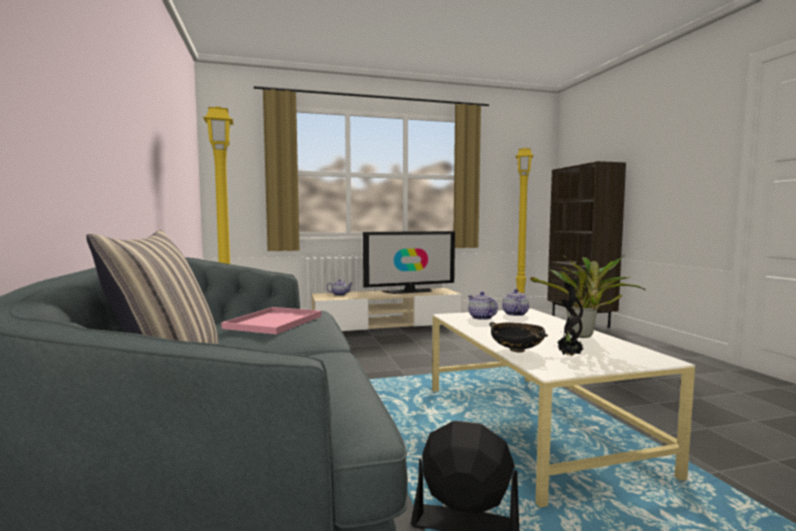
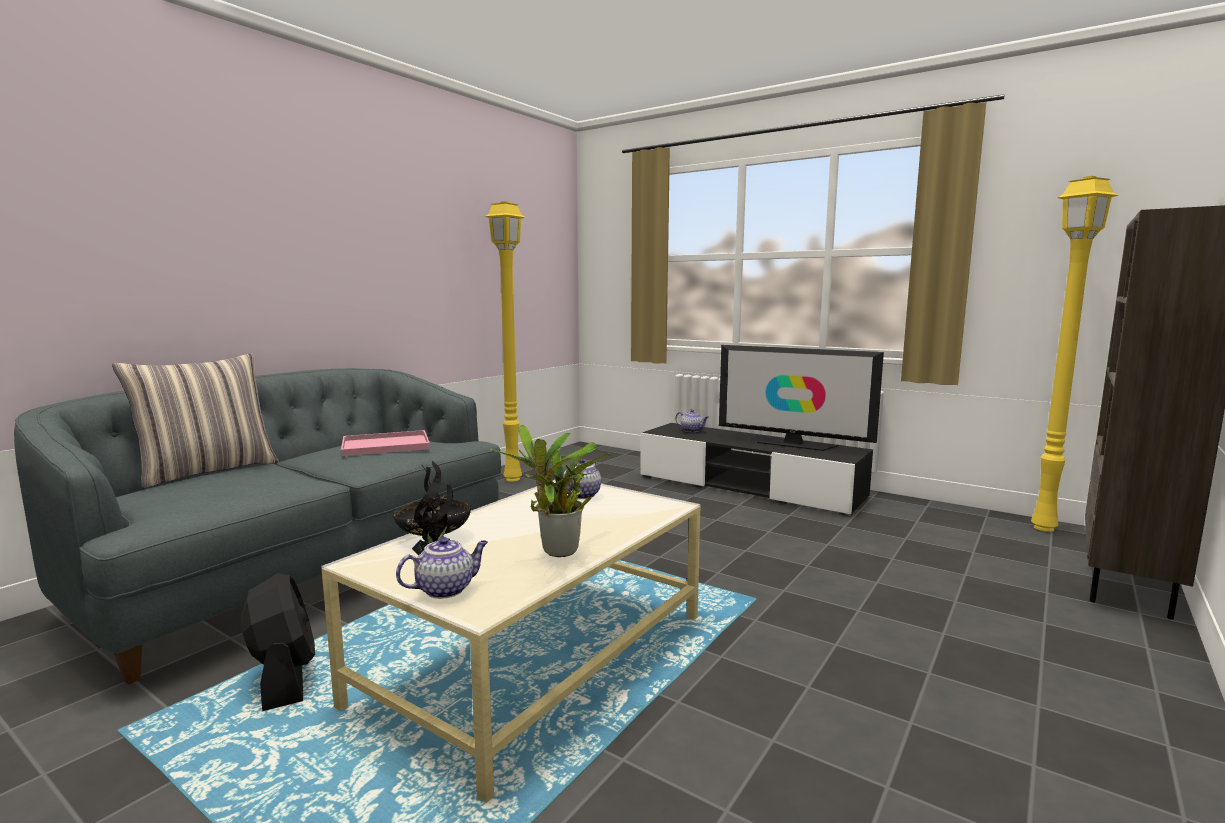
camera: 50 degrees right, 5 degrees up
(386, 325) = (748, 487): beige tv stand -> black tv stand
(514, 314) = (637, 503): teapot -> teapot (446, 589)

